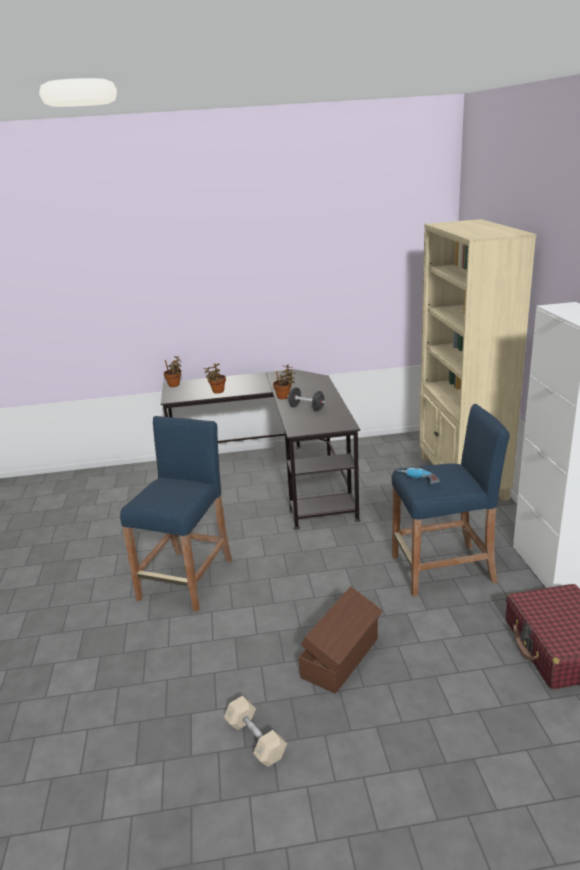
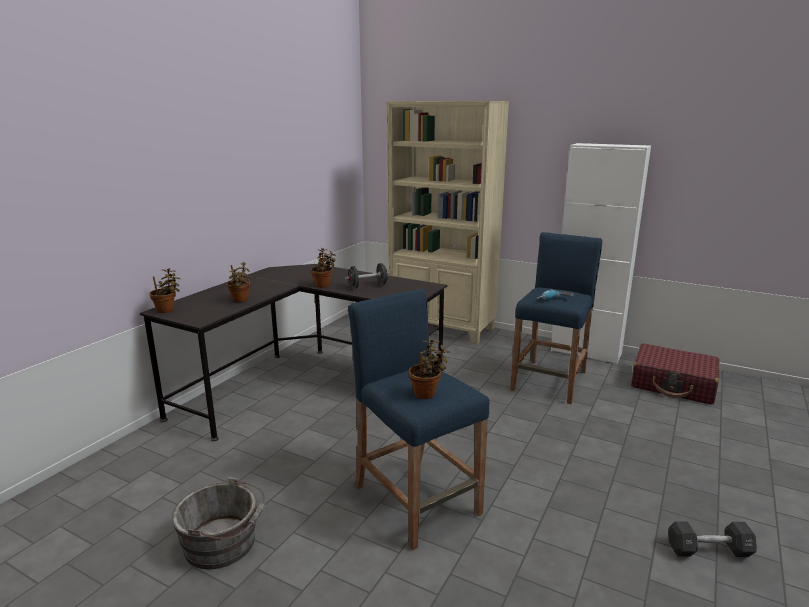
camera: 55 degrees left, 5 degrees down
(91, 539) = (224, 544): none -> grey bucket
(155, 497) = (427, 394): none -> potted plant
(255, 740) = (708, 550): beige dumbbell -> black dumbbell
(342, 657) = (623, 463): brown storage box -> none

